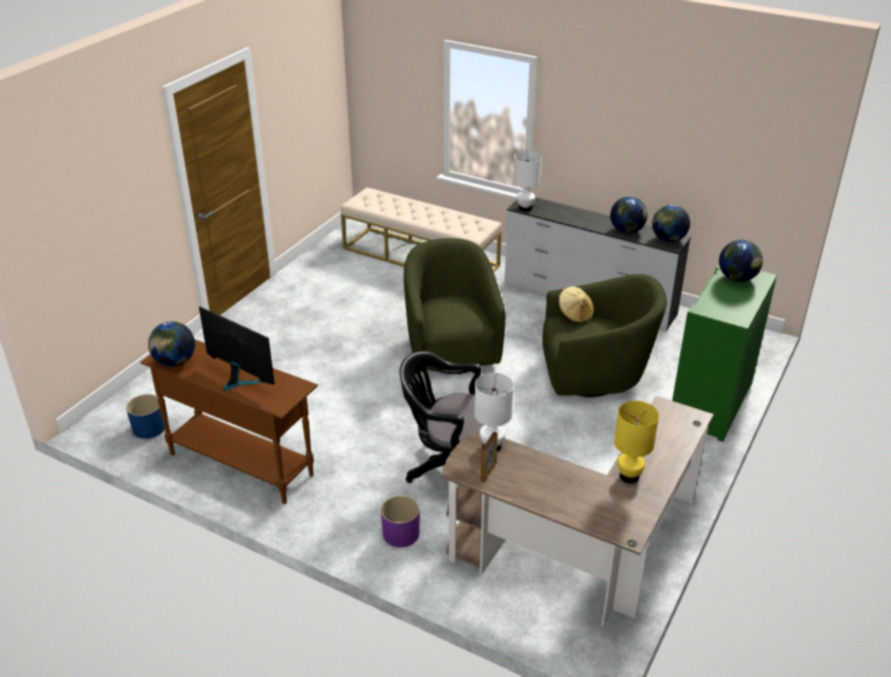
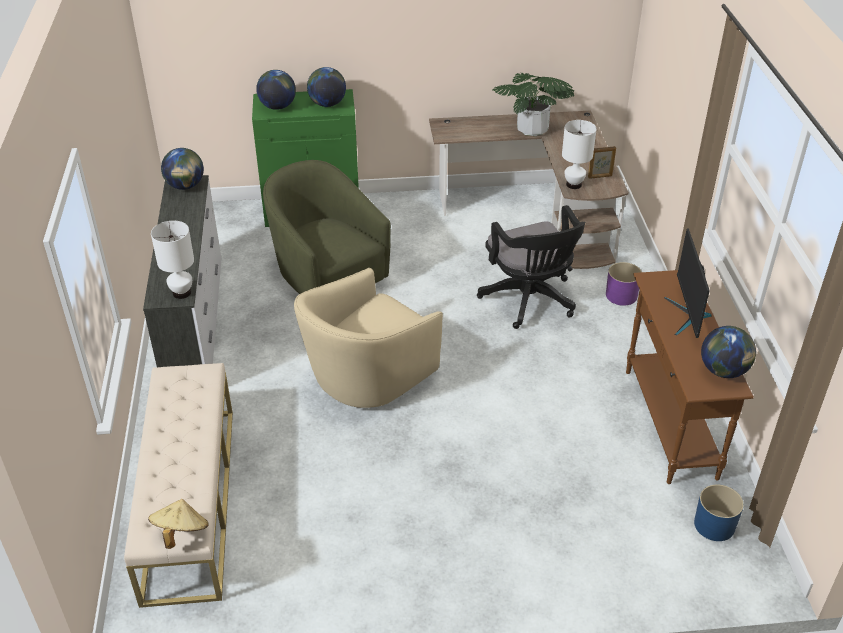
camera: 125 degrees left, 5 degrees up
(451, 348) = (368, 378): green armchair -> beige armchair
(575, 315) = (316, 248): beige hat -> beige hat (181, 533)
(627, 231) = (185, 212): globe -> globe (327, 104)
(629, 475) = (532, 129): yellow table lamp -> potted plant

